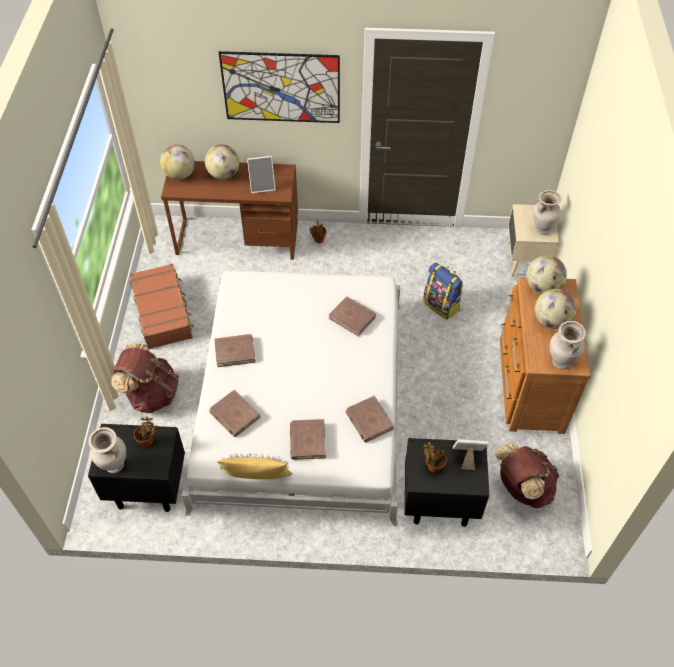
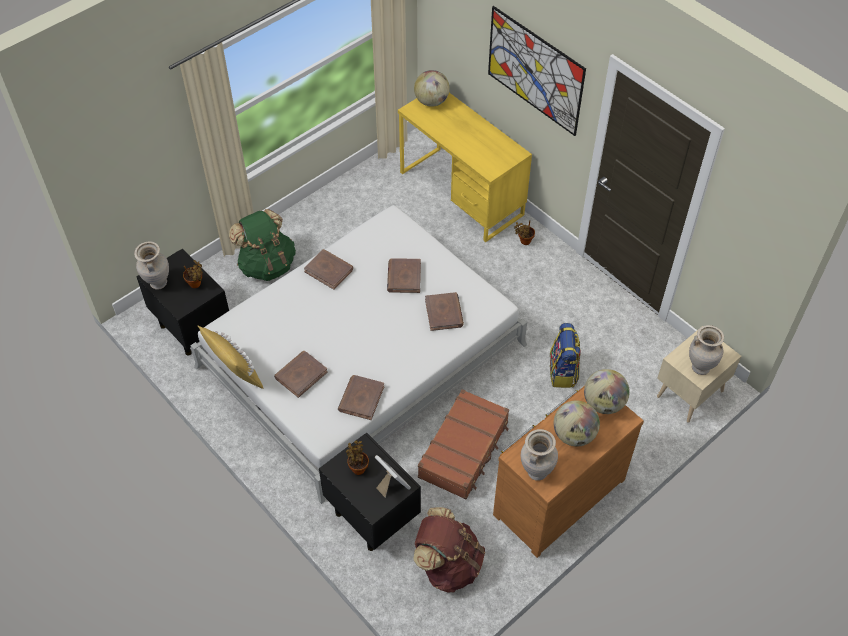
camera: 45 degrees right, 0 degrees up
(151, 394) = (267, 265): brown backpack -> green backpack
(163, 312) = (342, 210): brown suitcase -> brown suitcase (464, 450)
(224, 174) = (465, 124): globe -> none
(234, 415) = (274, 314): brown book -> brown book (404, 277)
(237, 239) = (461, 193): brown desk -> yellow desk
(262, 186) = (483, 154): picture frame -> none

